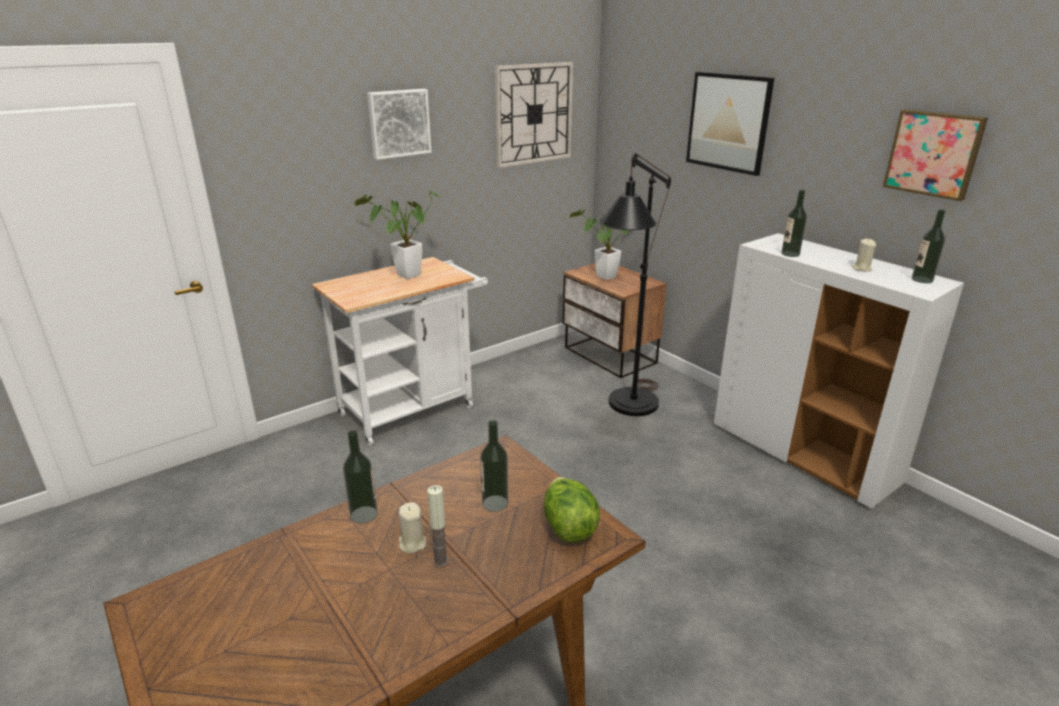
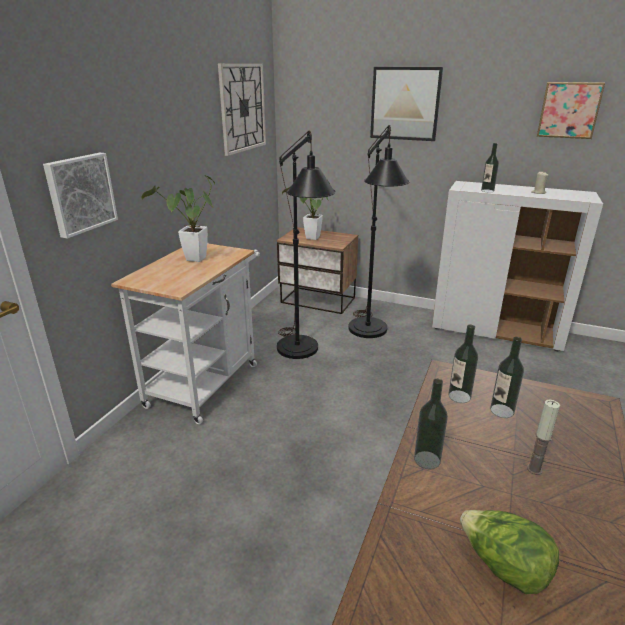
camera: 30 degrees left, 0 degrees up
(398, 123) = (160, 116): picture -> picture (80, 193)
(412, 543) = (496, 466): beige candle -> none
(529, 409) = (300, 354): none -> black floor lamp
(568, 527) = (568, 407): lettuce -> lettuce (503, 567)
(922, 279) = (576, 193): bottle -> bottle (459, 396)

